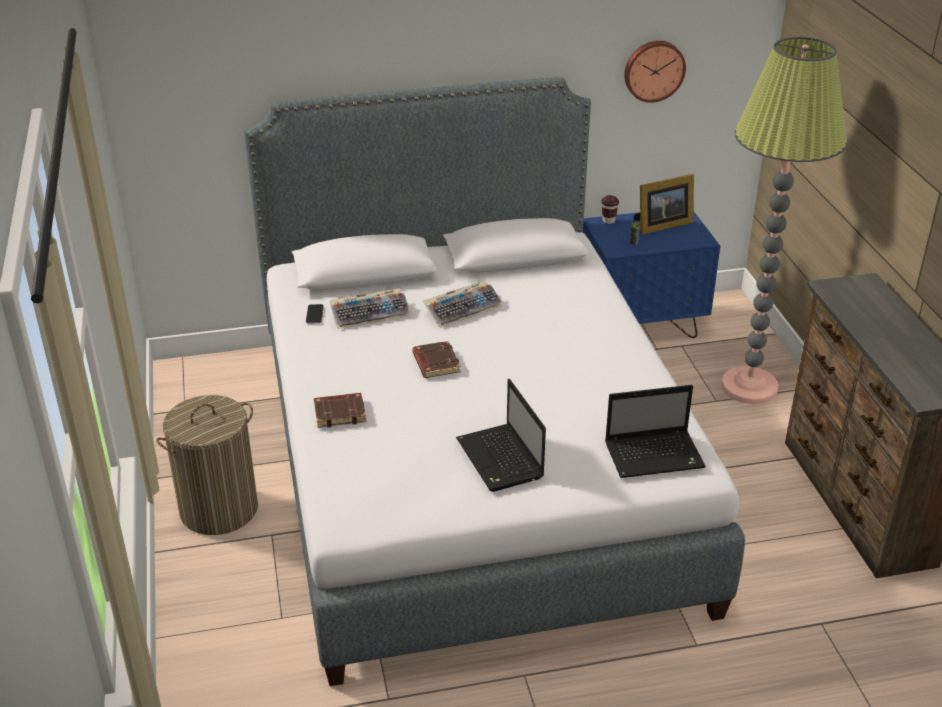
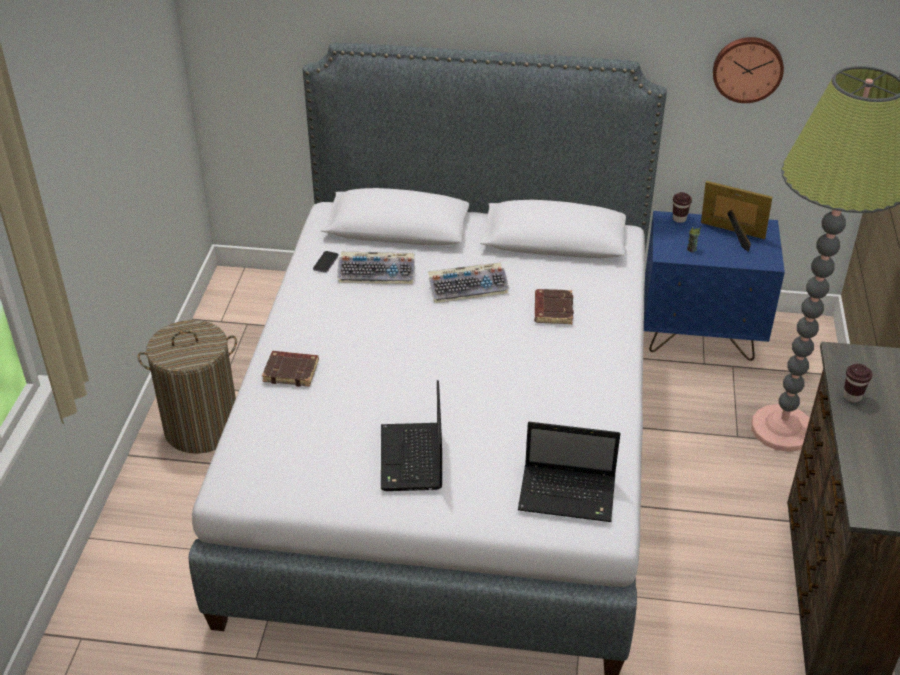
camera: 20 degrees right, 5 degrees up
(435, 363) = (408, 340): brown book -> brown book (552, 310)
(661, 225) = (732, 235): picture frame -> picture frame turned 150 degrees counterclockwise
(857, 316) = (852, 396): none -> brown cup

